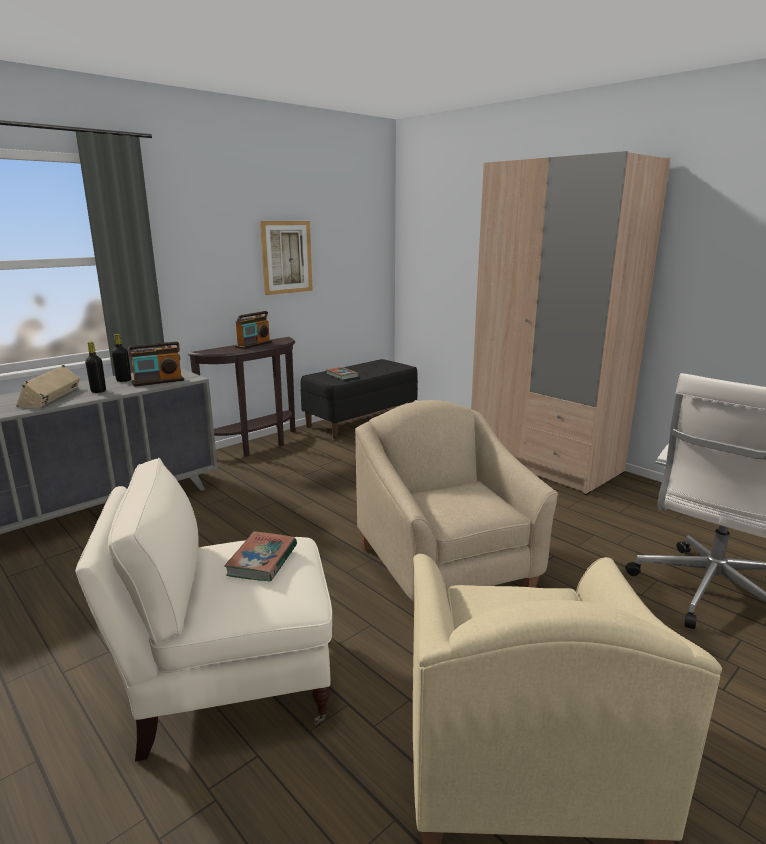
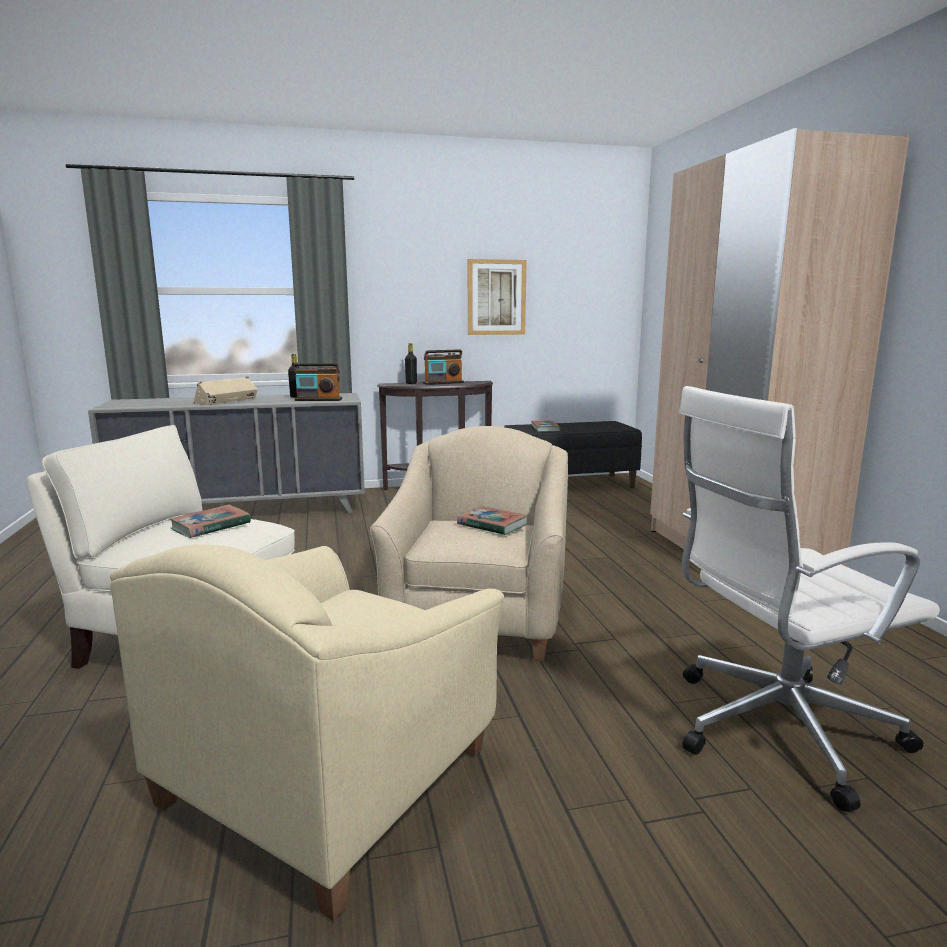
camera: 30 degrees right, 5 degrees down
(98, 391) = (264, 401): black bottle -> black bottle (411, 383)
(466, 490) = (492, 525): none -> book

